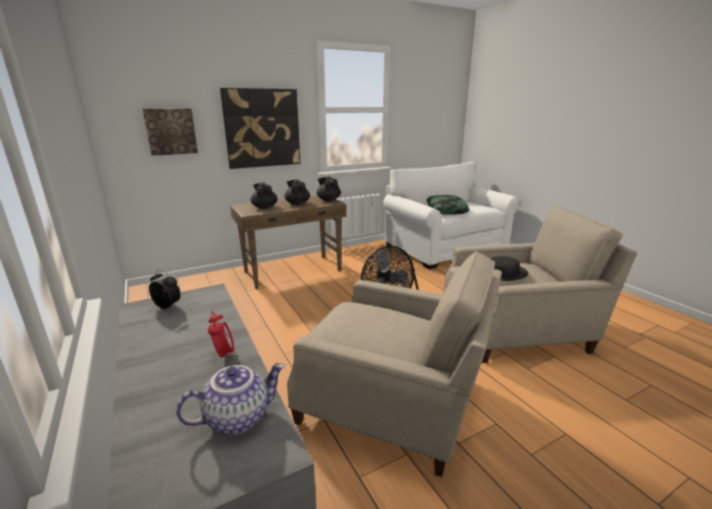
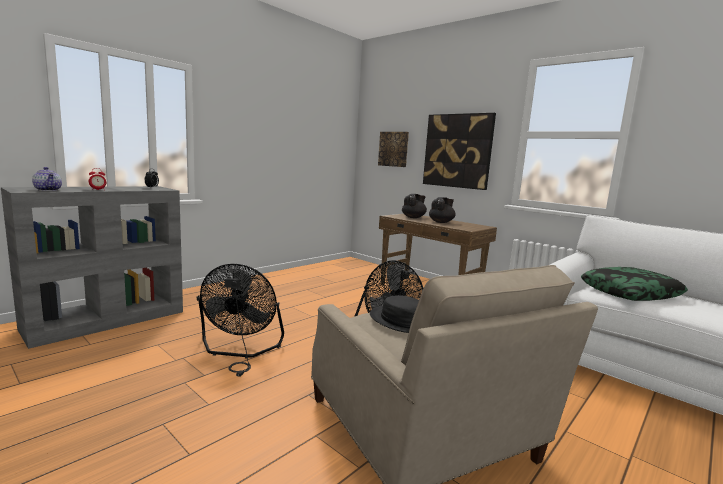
camera: 70 degrees right, 10 degrees down
(328, 200) = (473, 228): black teapot -> none
(393, 401) = (238, 351): beige armchair -> black fan

